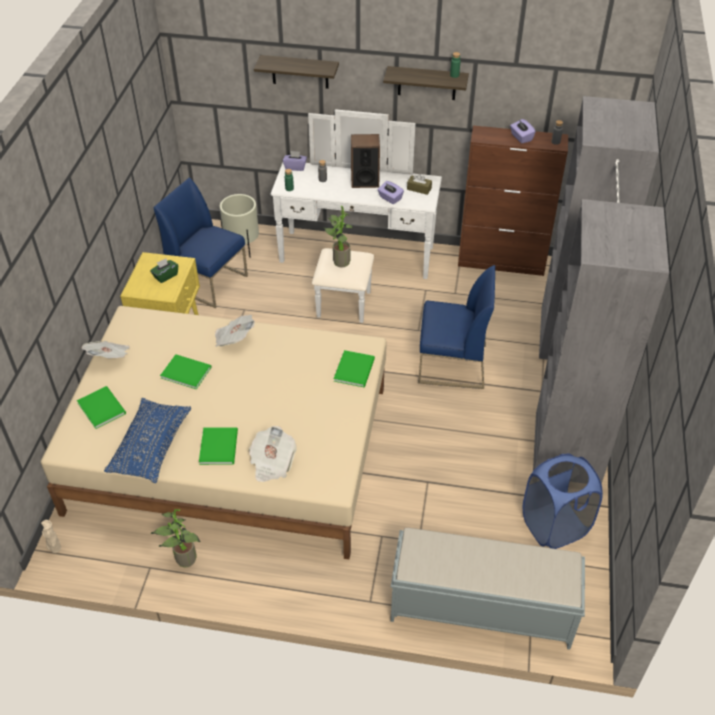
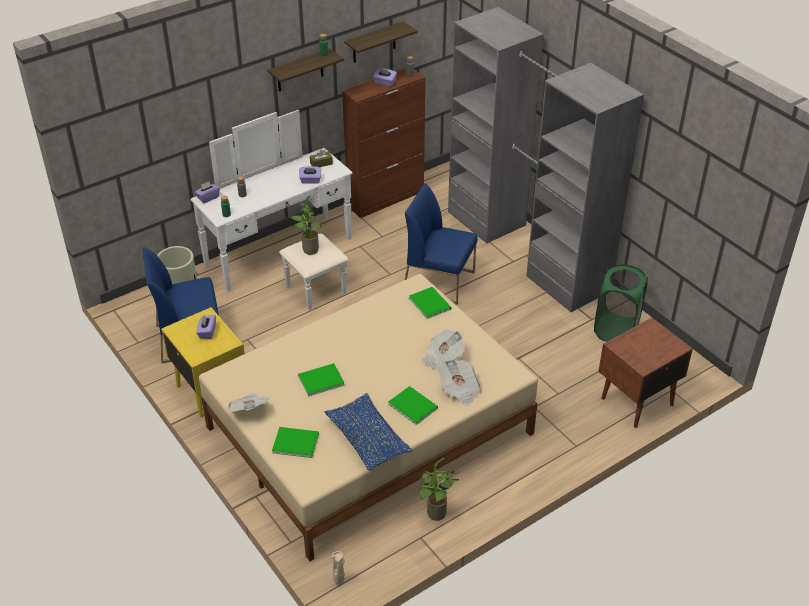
camera: 45 degrees left, 5 degrees down
(165, 276) = (207, 332): green tissue box -> purple tissue box
(234, 339) = (322, 338): newspaper -> newspaper (442, 358)
(300, 72) = (194, 107): shelf -> shelf (374, 43)
(364, 181) = (275, 179): speaker -> none
(451, 364) = (440, 281): blue chair -> blue chair turned 120 degrees counterclockwise
(480, 608) = (636, 401): grey bench -> brown nightstand
(554, 526) = (616, 330): blue laundry basket -> green laundry basket

